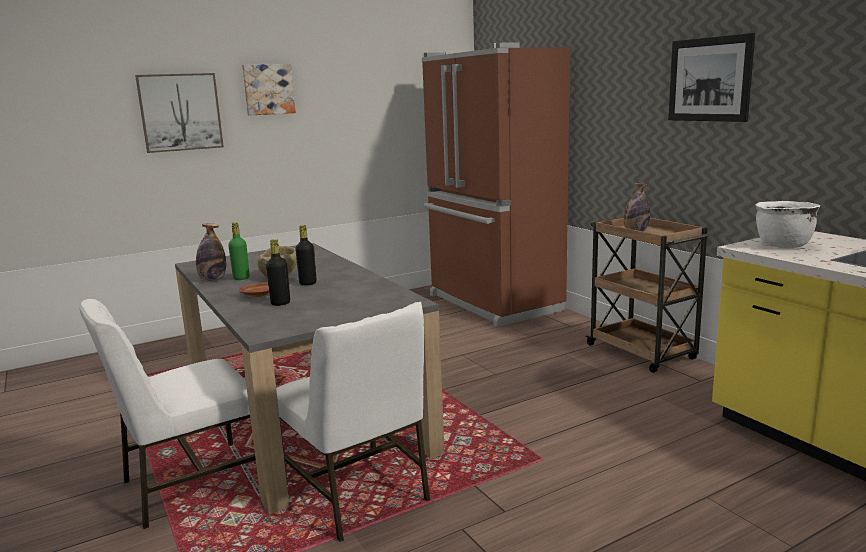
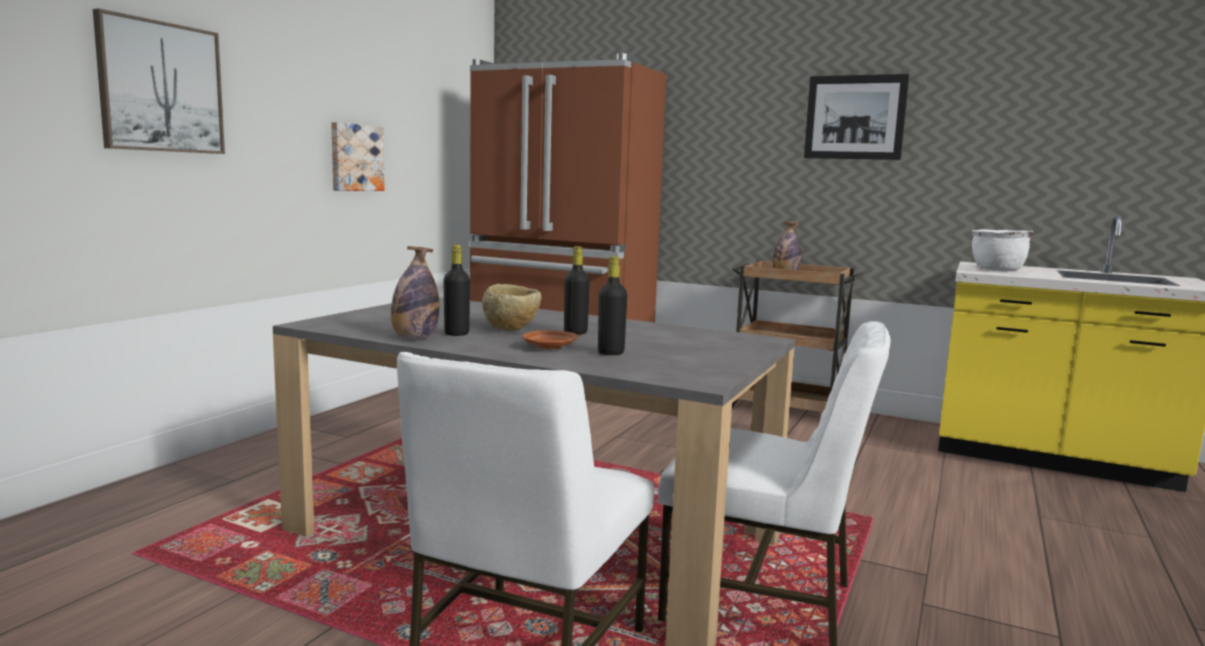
camera: 35 degrees left, 5 degrees down
(241, 278) = (456, 334): green bottle -> black bottle
(268, 89) = (283, 74): picture -> picture (355, 157)

